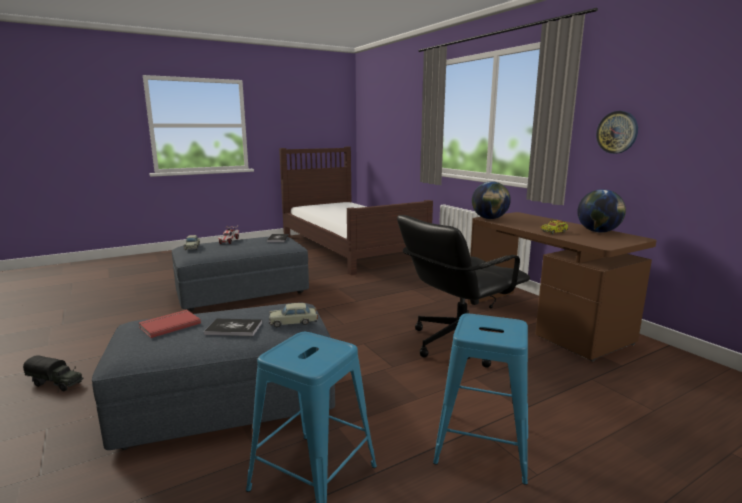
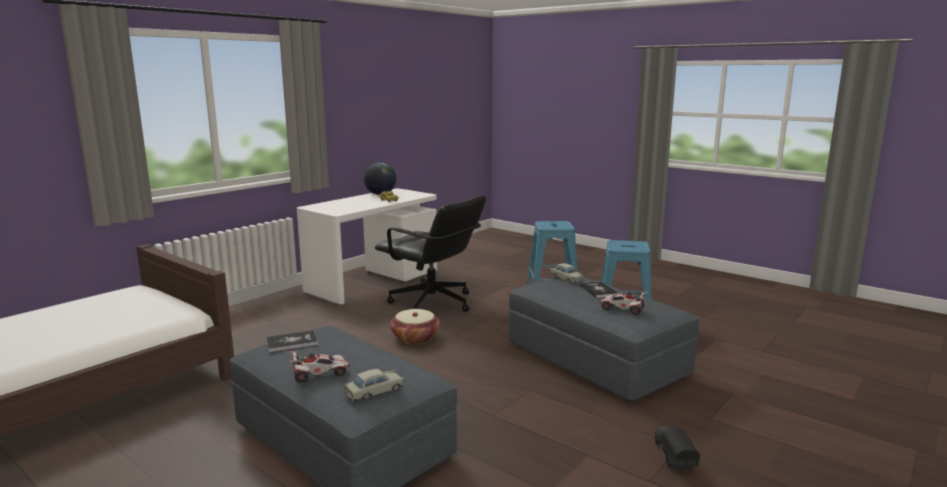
camera: 110 degrees left, 0 degrees up
(169, 325) = (622, 310): red book -> toy car
(369, 324) = (415, 338): none -> basket
(489, 218) = (338, 212): globe -> none
(545, 322) = (373, 281): brown desk -> white desk
(617, 132) = (342, 120): wall clock -> none

